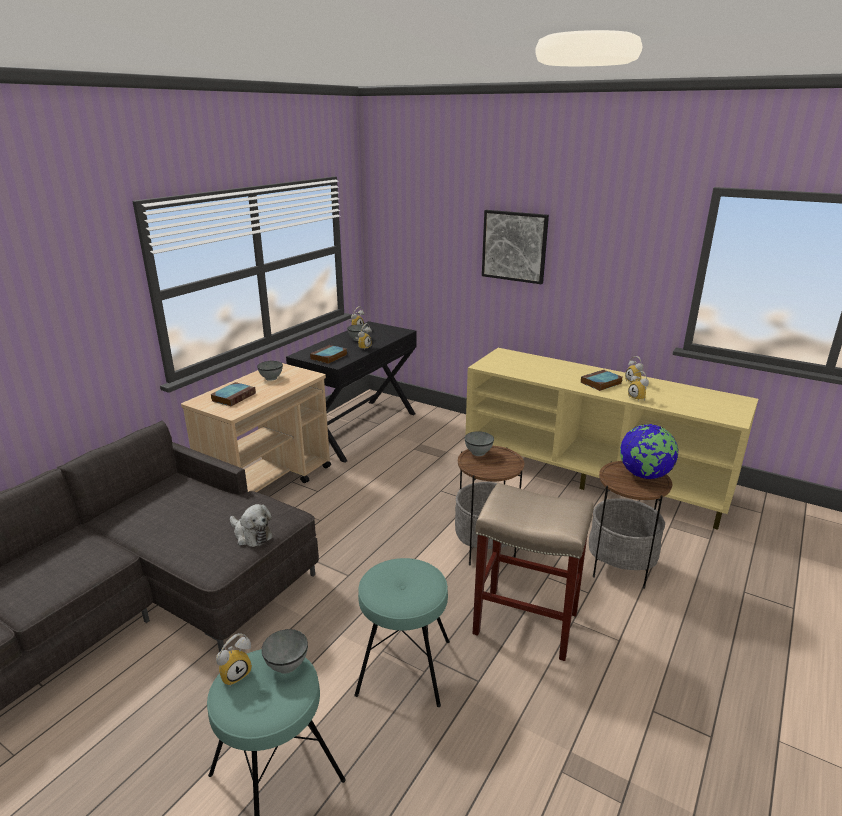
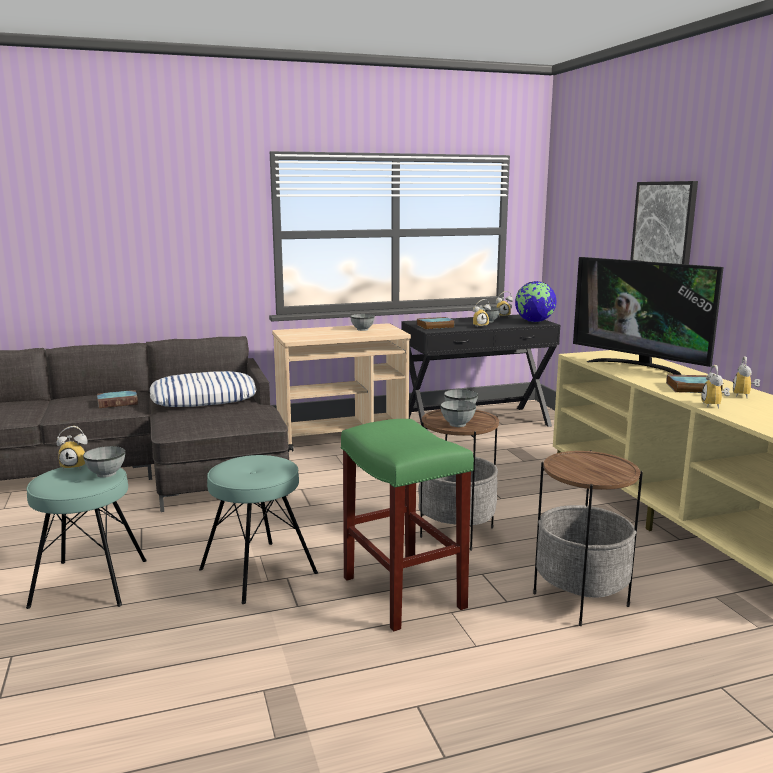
camera: 40 degrees right, 10 degrees down
(172, 509) = (204, 398): none -> pillow
(234, 397) = (313, 333): book -> book (118, 402)
(251, 535) = (222, 422): plush toy -> none
(499, 468) = (458, 424): none -> grey bowl
(527, 623) = (405, 593): beige stool -> green stool
(539, 369) = (639, 367): none -> television
(644, 475) = (607, 468): globe -> globe (534, 322)

